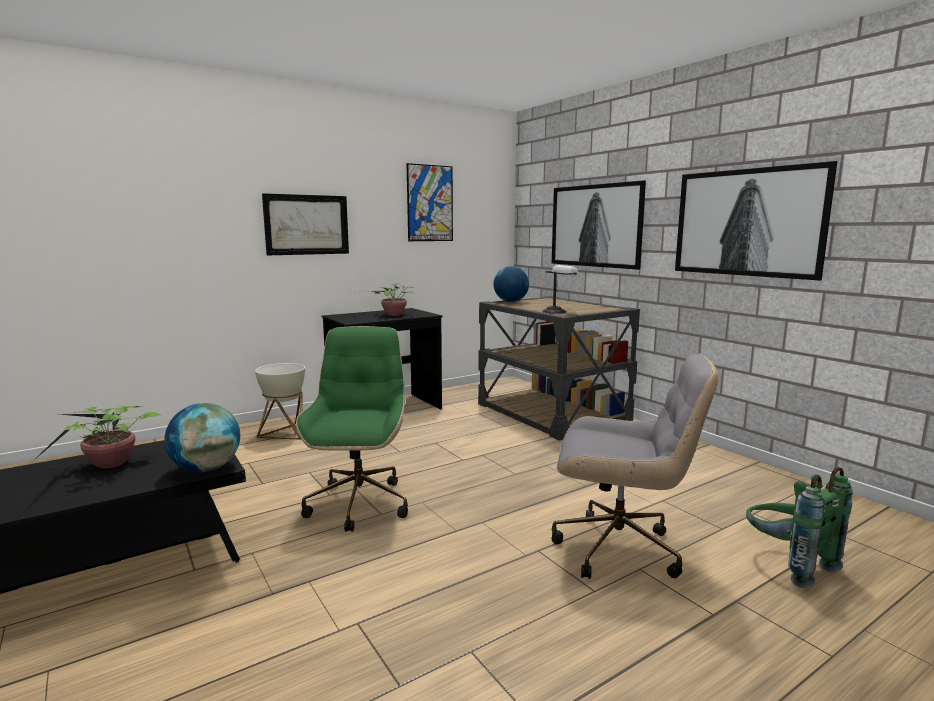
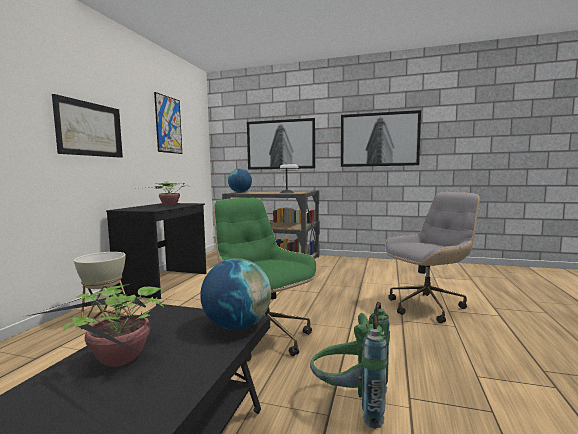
camera: 40 degrees left, 5 degrees down
(787, 563) = (477, 290): green backpack -> green backpack (350, 403)

